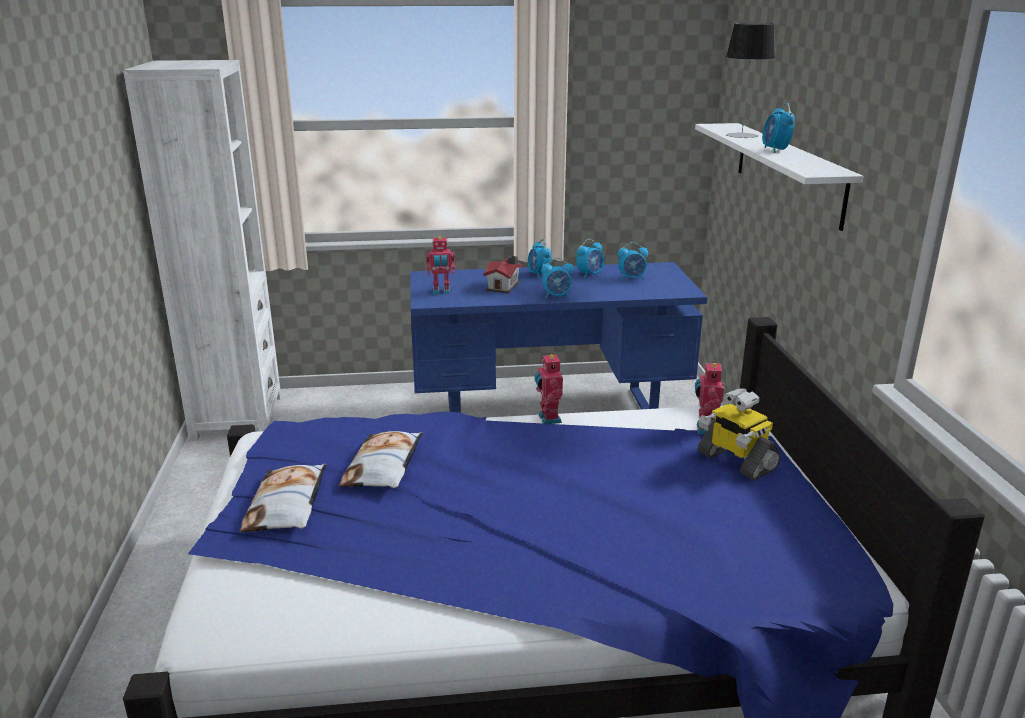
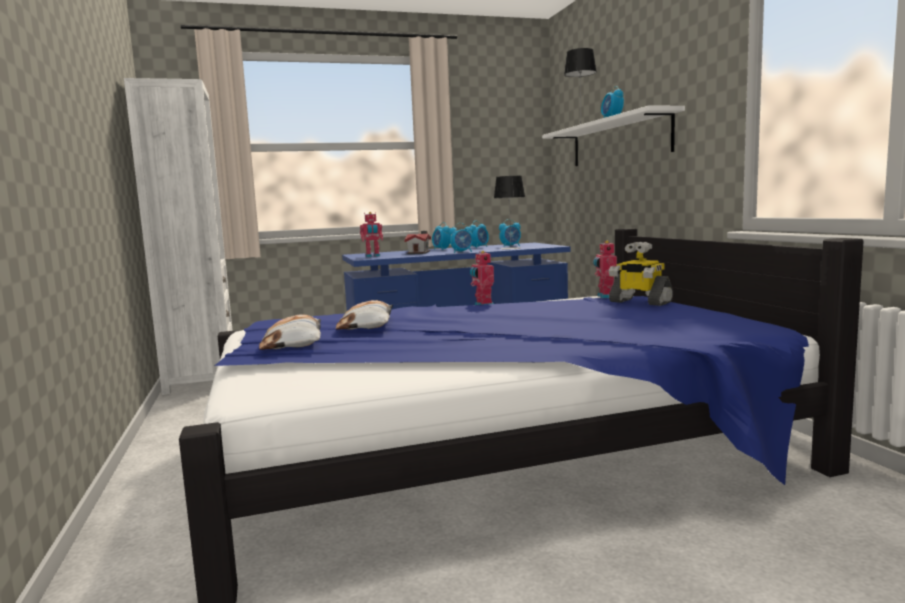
camera: 10 degrees left, 15 degrees down
(626, 291) = (510, 248): none -> table lamp

